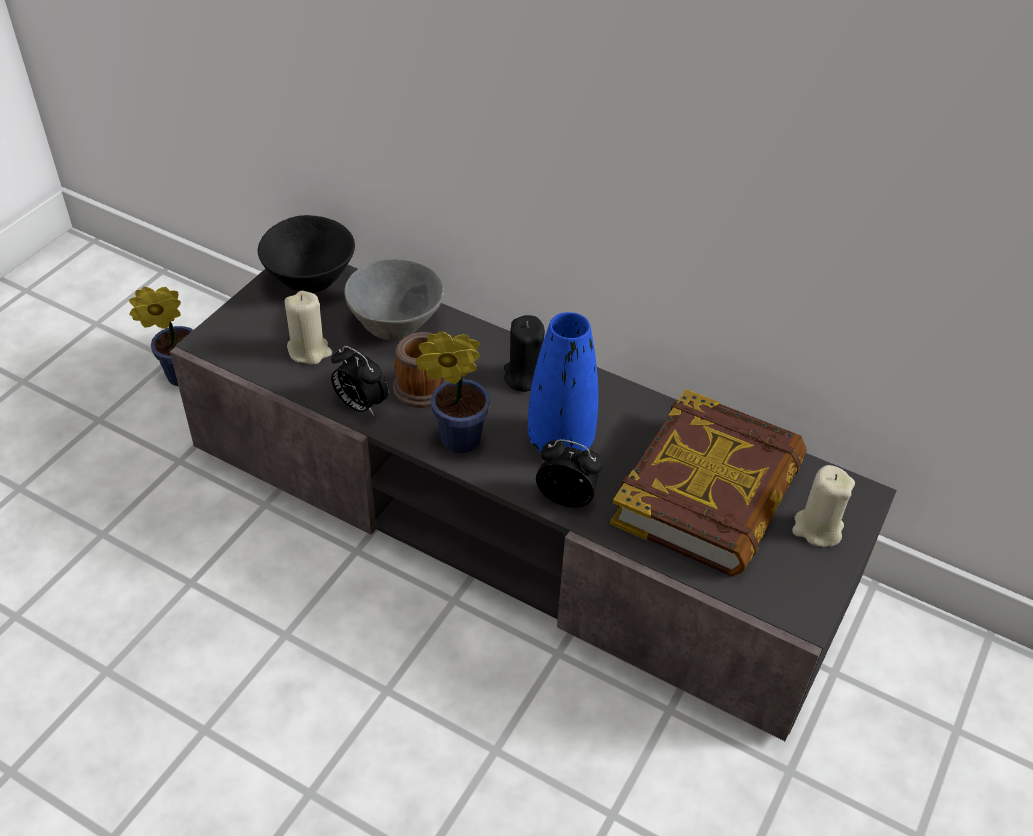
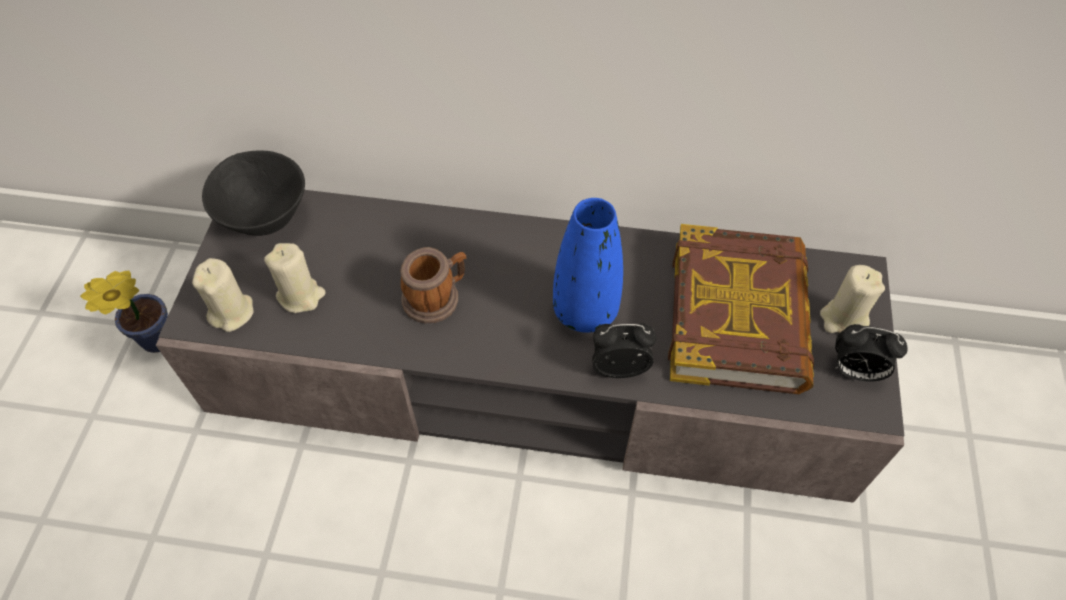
camera: 20 degrees left, 10 degrees up
(244, 345) = (232, 312): none -> beige candle
(360, 405) = (380, 338): alarm clock -> alarm clock (855, 371)
(398, 325) = (375, 239): grey bowl -> none
(455, 439) = (488, 343): potted plant -> none
(524, 376) = (520, 254): black candle -> none

